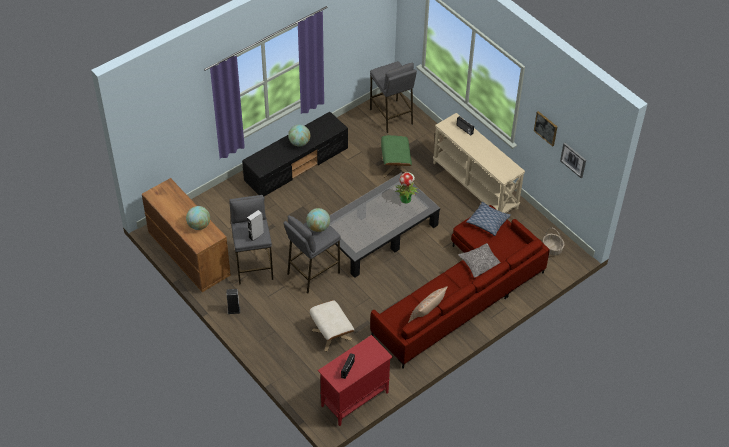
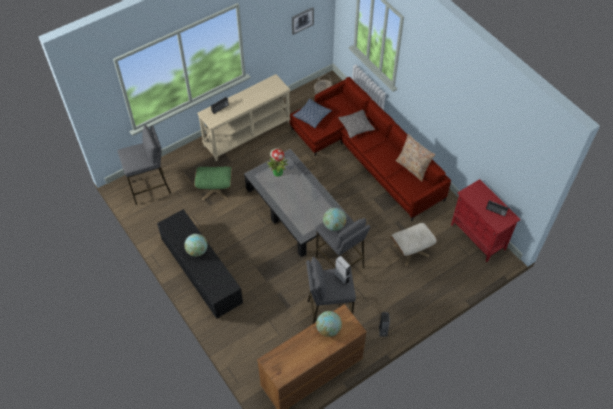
camera: 85 degrees left, 5 degrees up
(546, 128) = (272, 26): picture -> none

